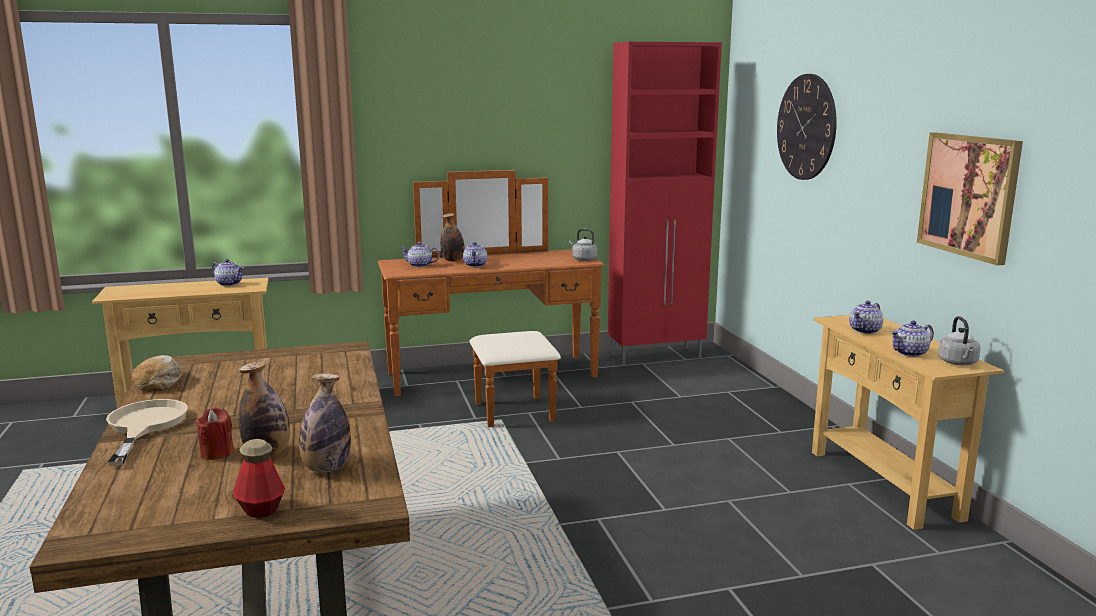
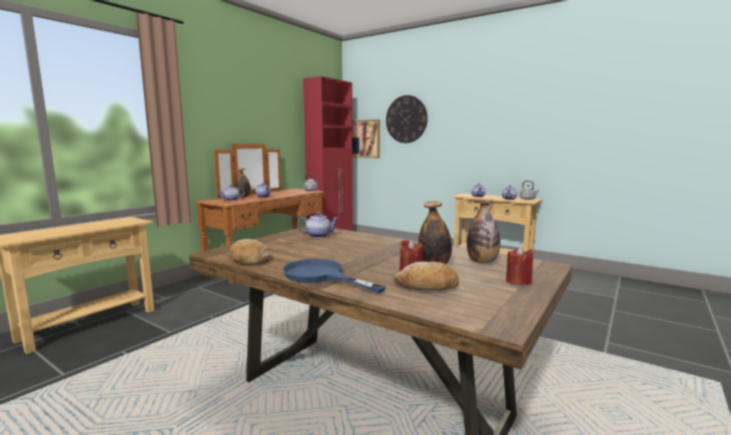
camera: 40 degrees left, 5 degrees down
(144, 426) = (321, 276): beige frying pan -> blue frying pan
(170, 477) = (427, 287): none -> bread
(230, 284) = (111, 222): teapot -> teapot (318, 236)
(260, 509) = (518, 281): bottle -> red candle
(969, 195) = (513, 134): picture -> picture (364, 139)

